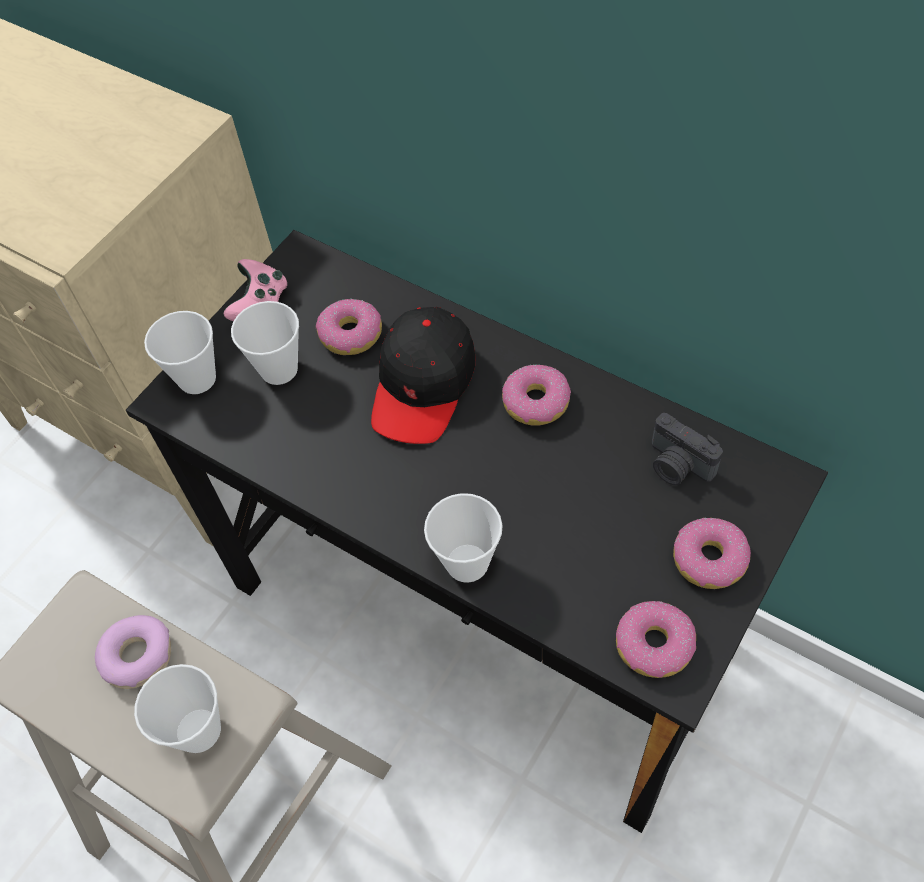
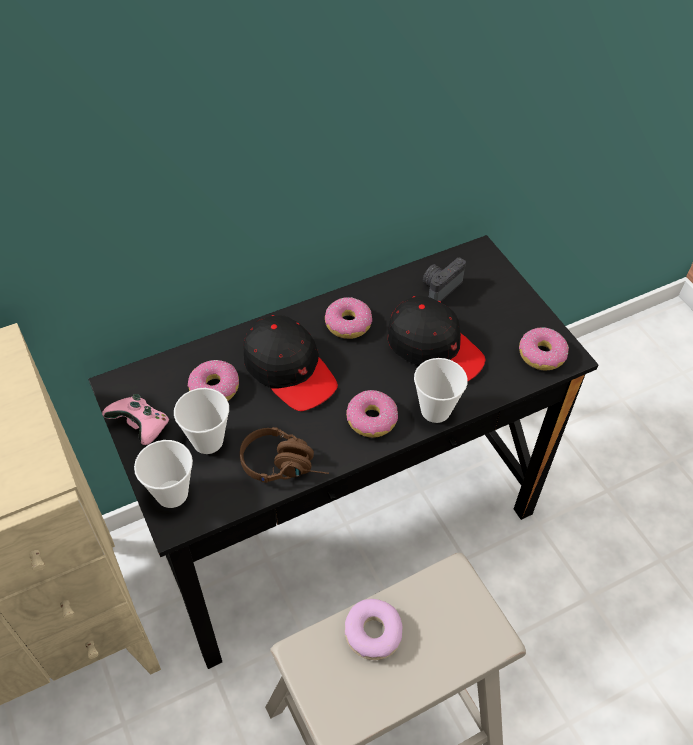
camera: 65 degrees left, 5 degrees down
(198, 730) = (454, 615): cup -> none
(292, 455) = (286, 464): none -> brown headphones
(567, 512) = (434, 348): none -> black cap
(677, 466) = (439, 287): camera -> camera turned 150 degrees clockwise
(709, 560) = (506, 306): donut -> donut (372, 419)

